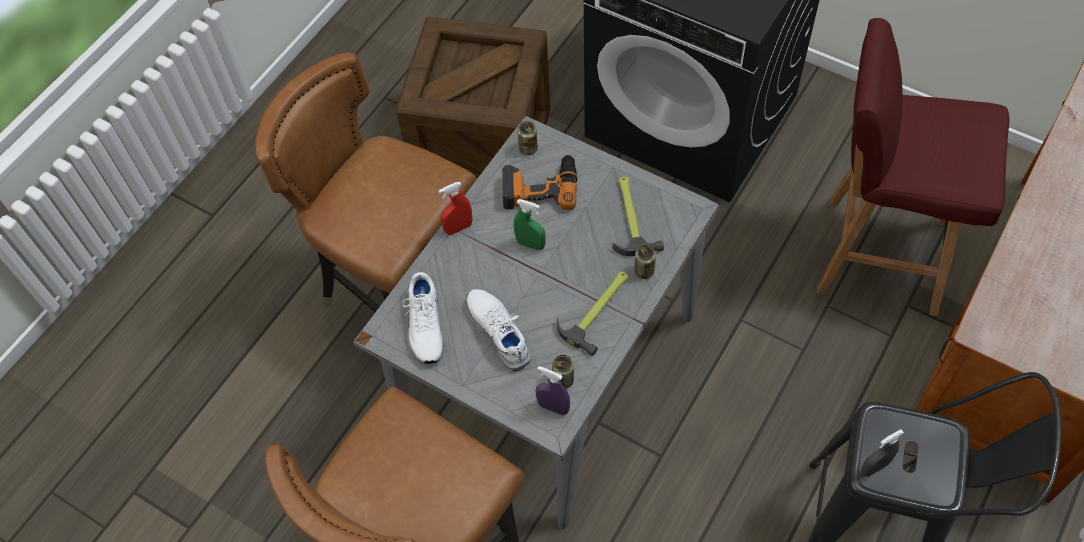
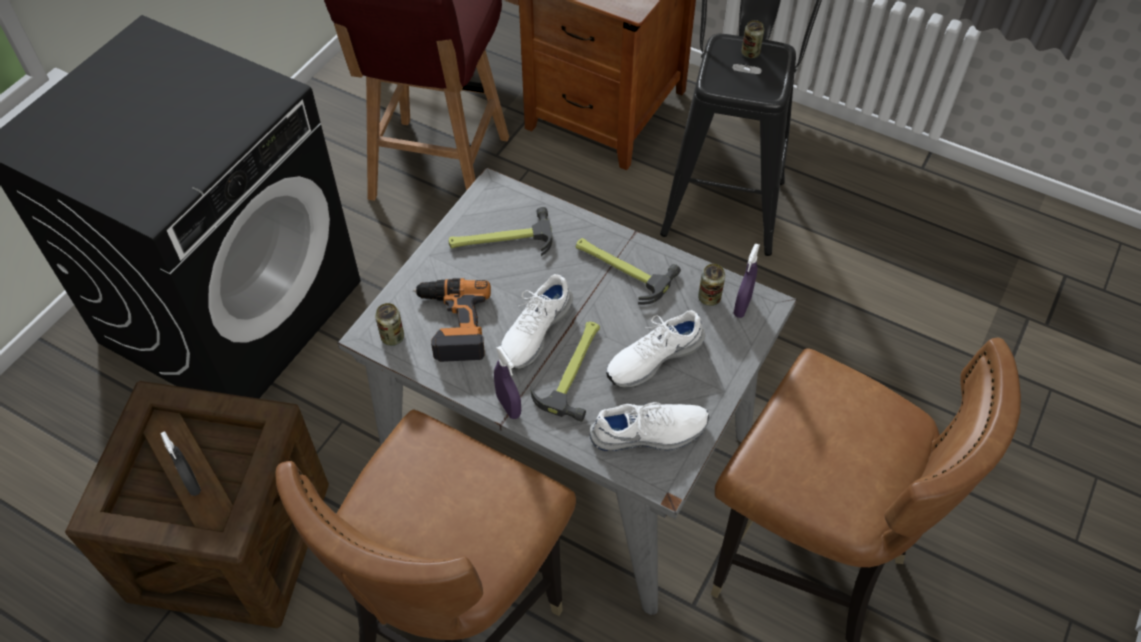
camera: 95 degrees left, 5 degrees down
(458, 228) = (508, 406): red spray bottle -> purple spray bottle
(491, 272) = (574, 369): none -> hammer
(530, 244) = (534, 331): green spray bottle -> white shoe
(644, 271) = (571, 229): can -> can (750, 53)
(874, 467) = (761, 89): grey spray bottle -> grey spray bottle (192, 483)

